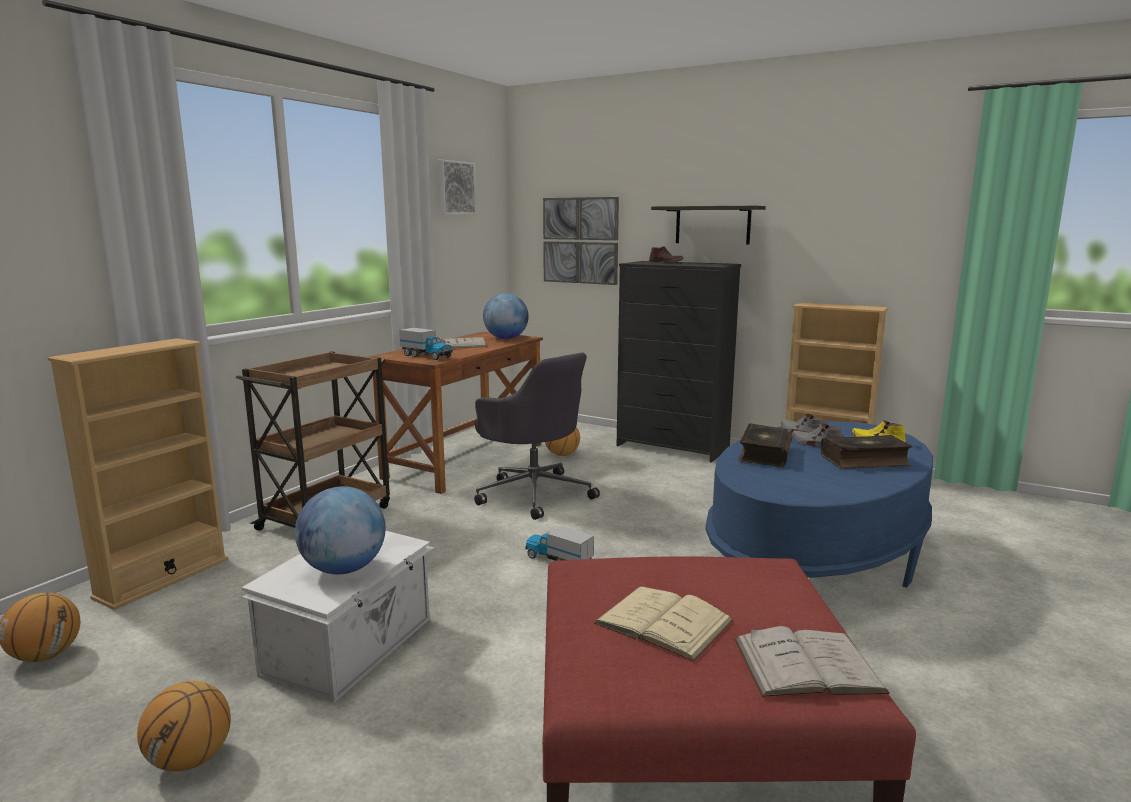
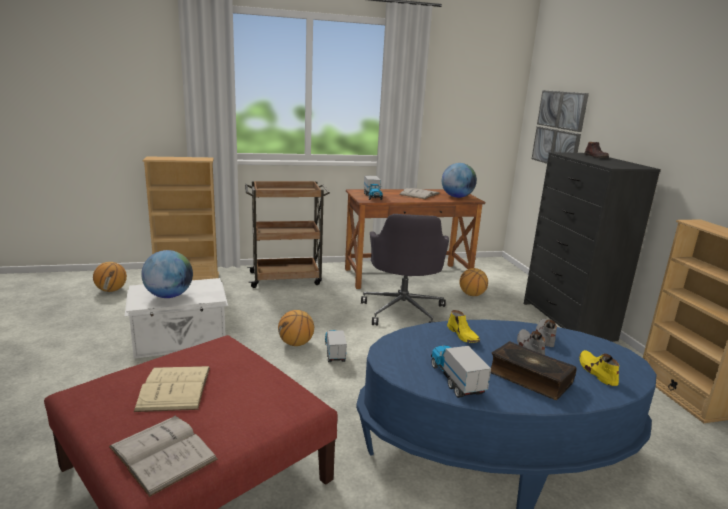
camera: 45 degrees right, 5 degrees up
(191, 760) = (70, 350): basketball -> basketball (296, 344)
(455, 188) = (462, 79): picture -> none
(712, 225) = (649, 127): shelf -> none
(763, 454) = (463, 335): book -> yellow shoe
(842, 483) = (456, 380): none -> toy truck

